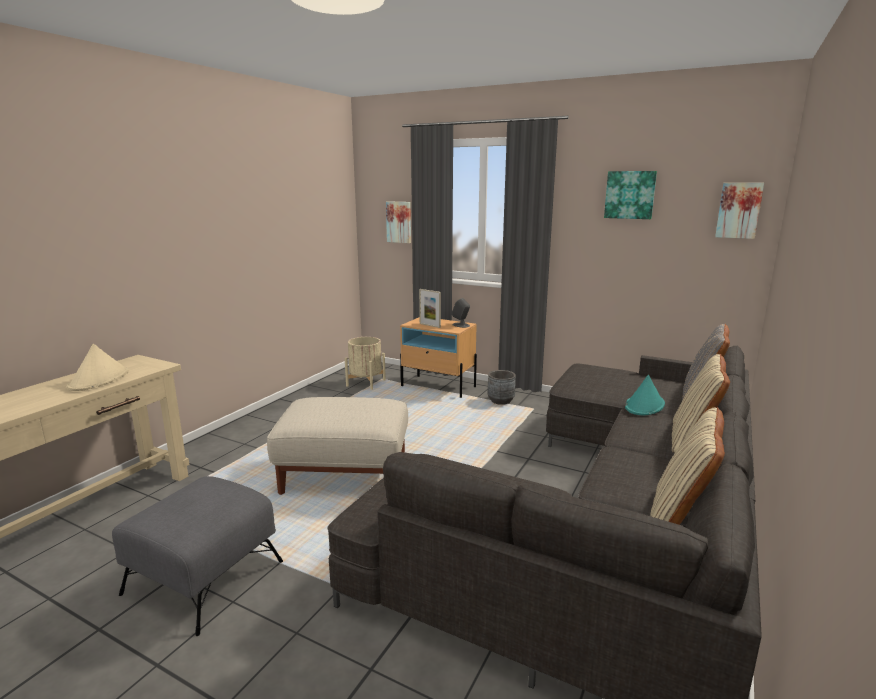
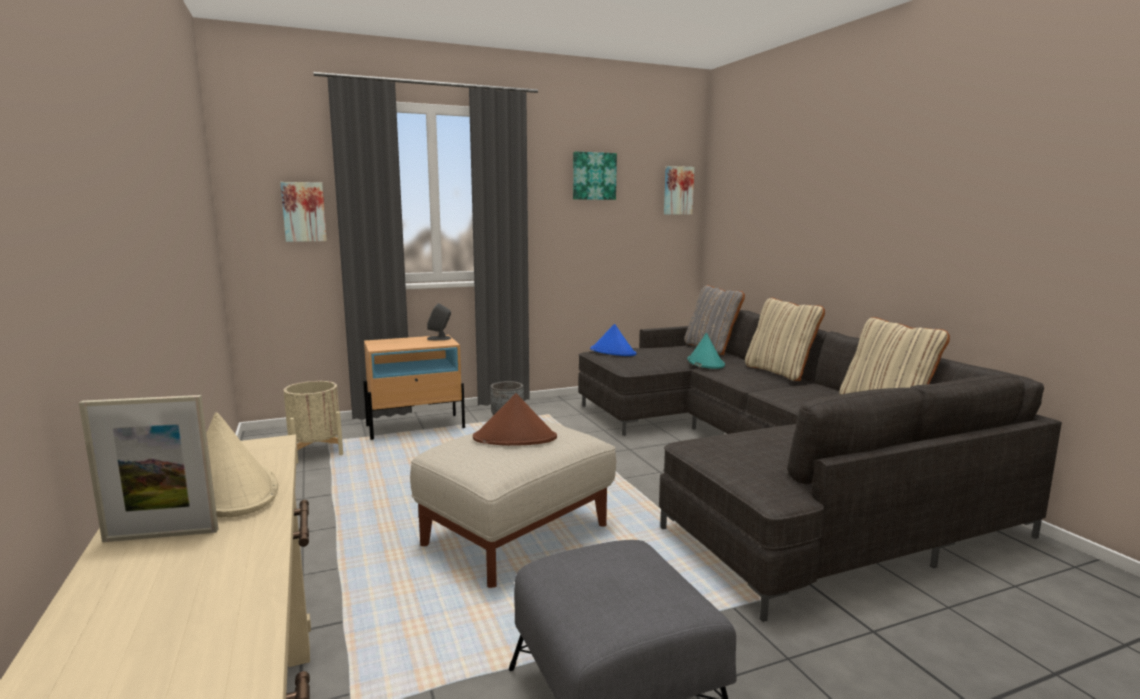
camera: 50 degrees left, 5 degrees down
(344, 408) = (515, 438): none -> brown hat
(429, 325) = (406, 345): picture frame -> picture frame (161, 535)
(593, 370) = (613, 352): none -> blue hat

